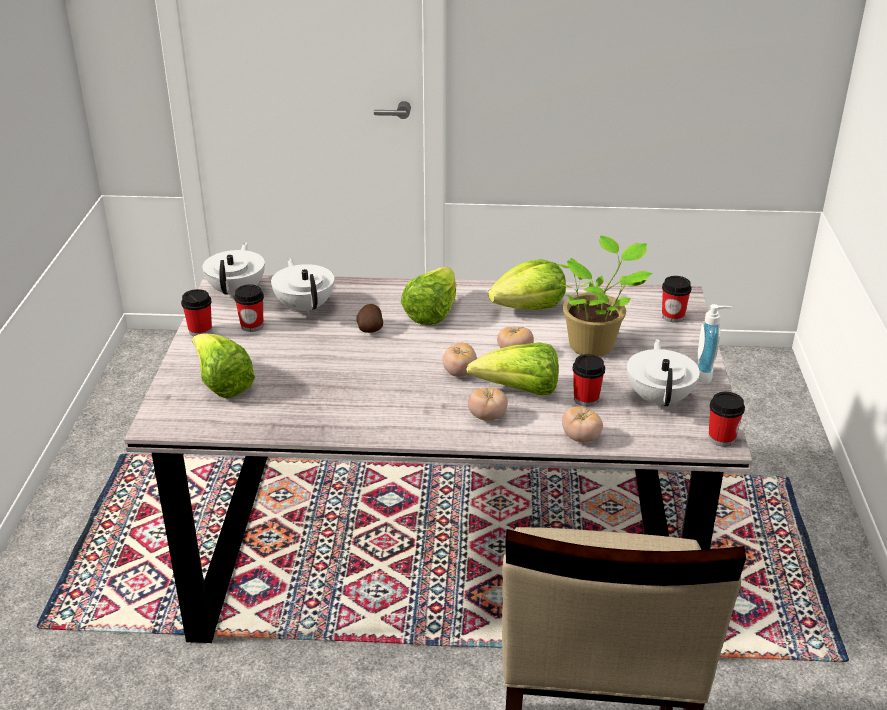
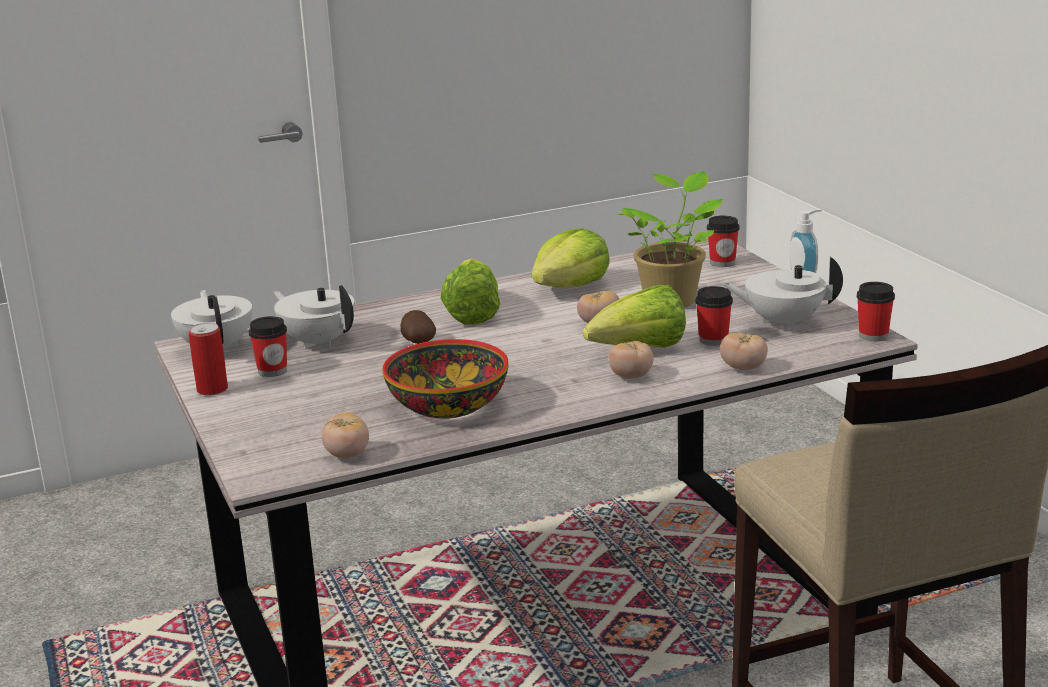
camera: 25 degrees left, 10 degrees down
(200, 331) = (212, 389): cup -> can
(222, 384) = (298, 425): lettuce -> none
(332, 400) = (447, 406): none -> bowl
(459, 373) = (560, 352): tomato -> tomato (347, 455)
(659, 398) = (782, 322): white teapot -> white teapot turned 60 degrees counterclockwise

